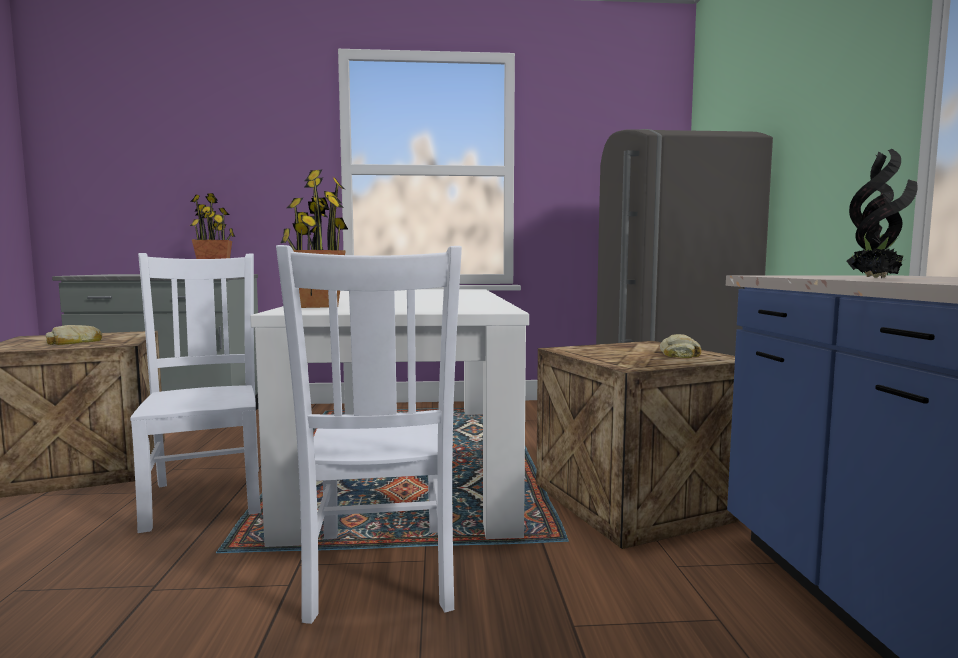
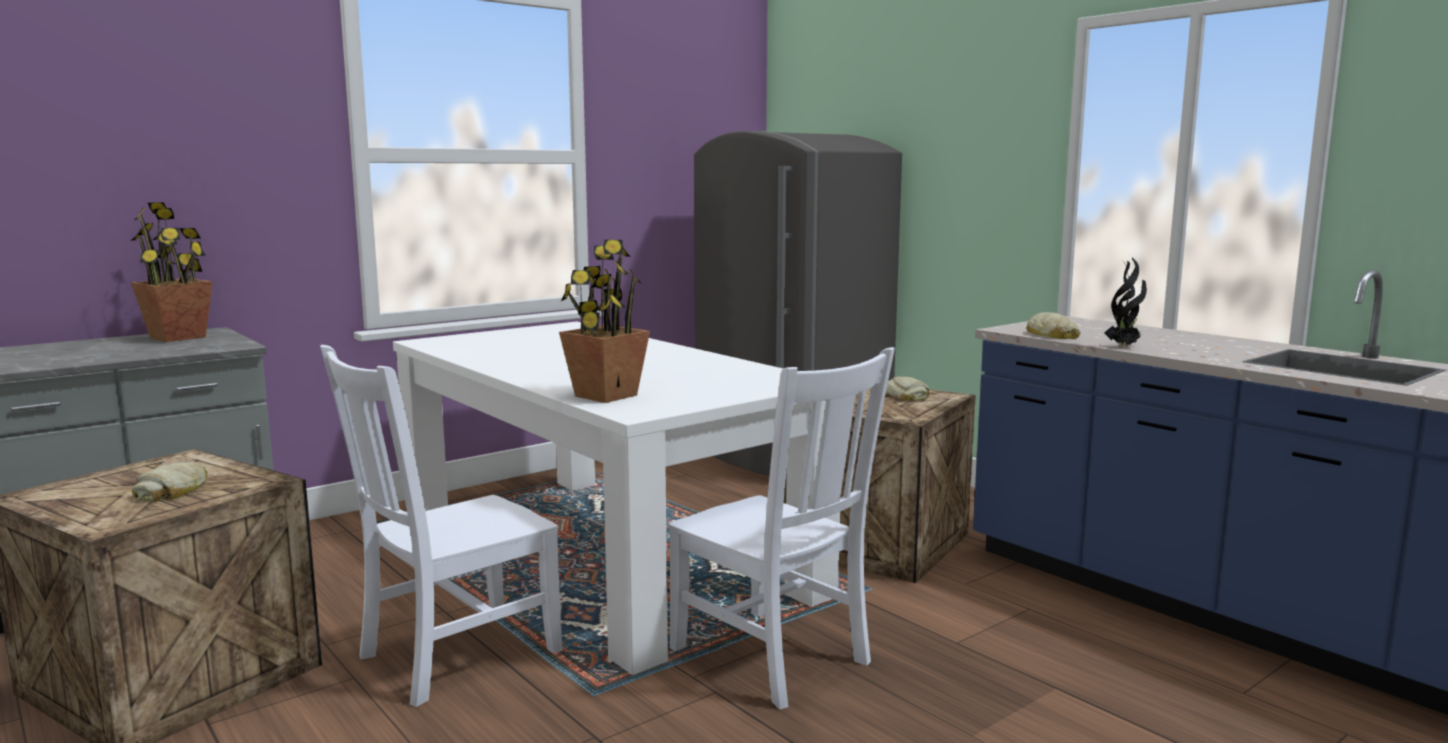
camera: 35 degrees left, 5 degrees up
(207, 496) = (453, 656): white chair -> white chair turned 75 degrees counterclockwise
(806, 276) = (1052, 335): none -> bread

